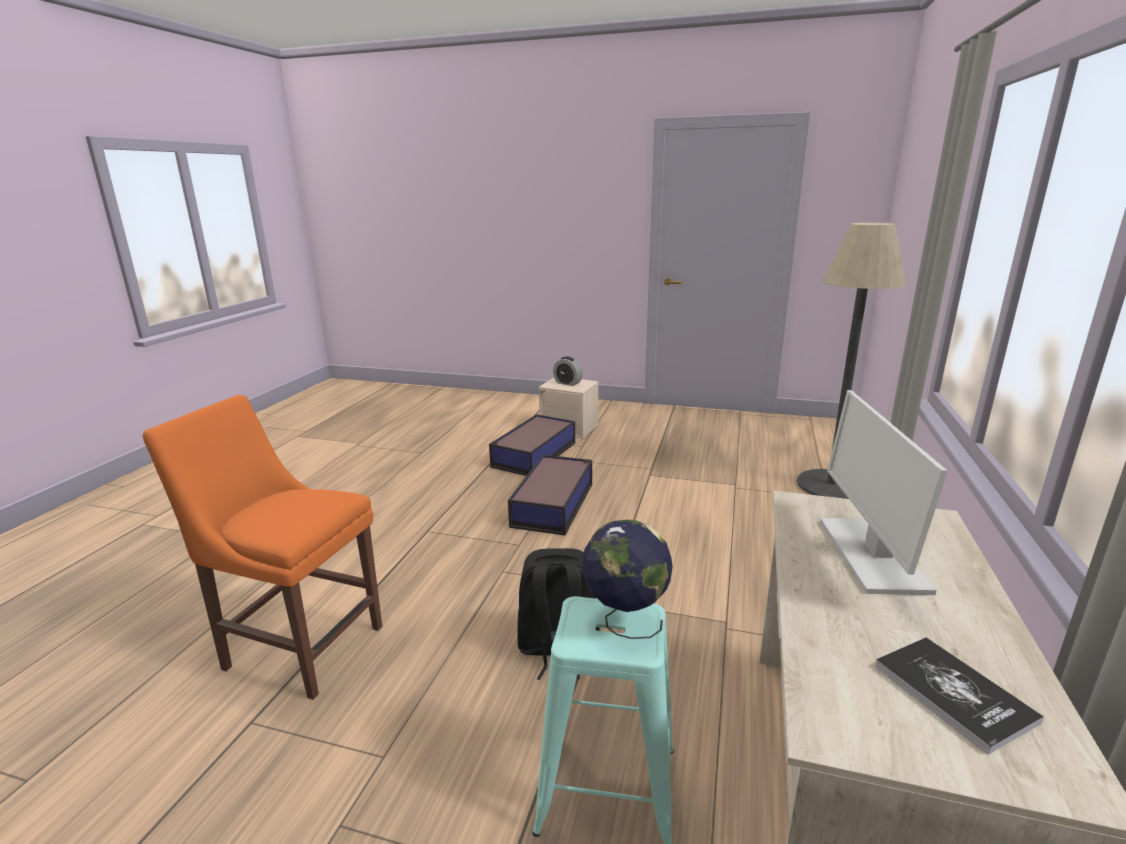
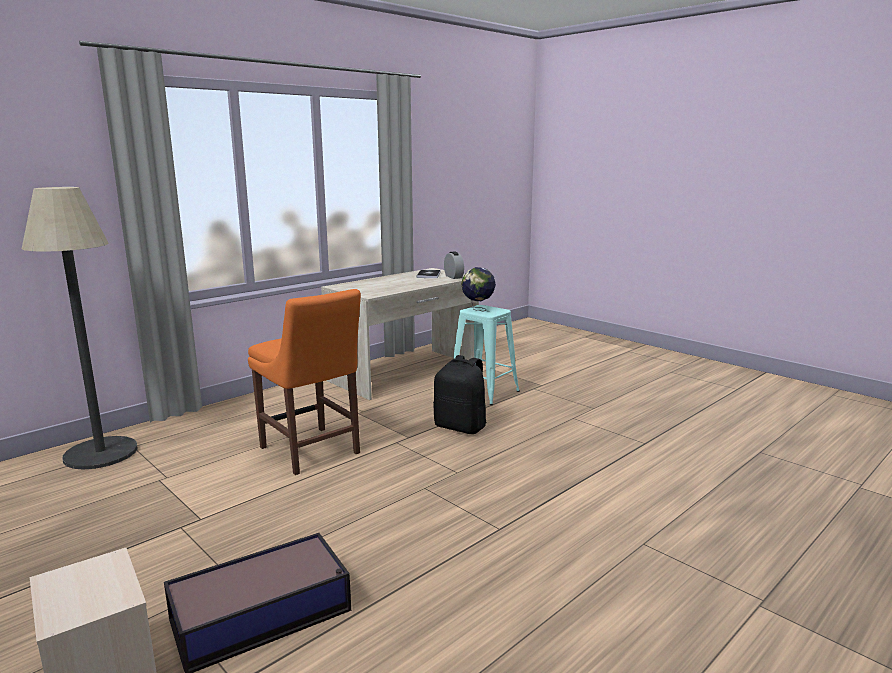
camera: 150 degrees left, 5 degrees down
(299, 645) = (624, 469): orange chair -> orange chair (311, 452)
(554, 504) = (346, 517): storage box -> none
(567, 383) = (82, 592): alarm clock -> alarm clock (453, 277)
(870, 554) = (384, 285): monitor -> none

